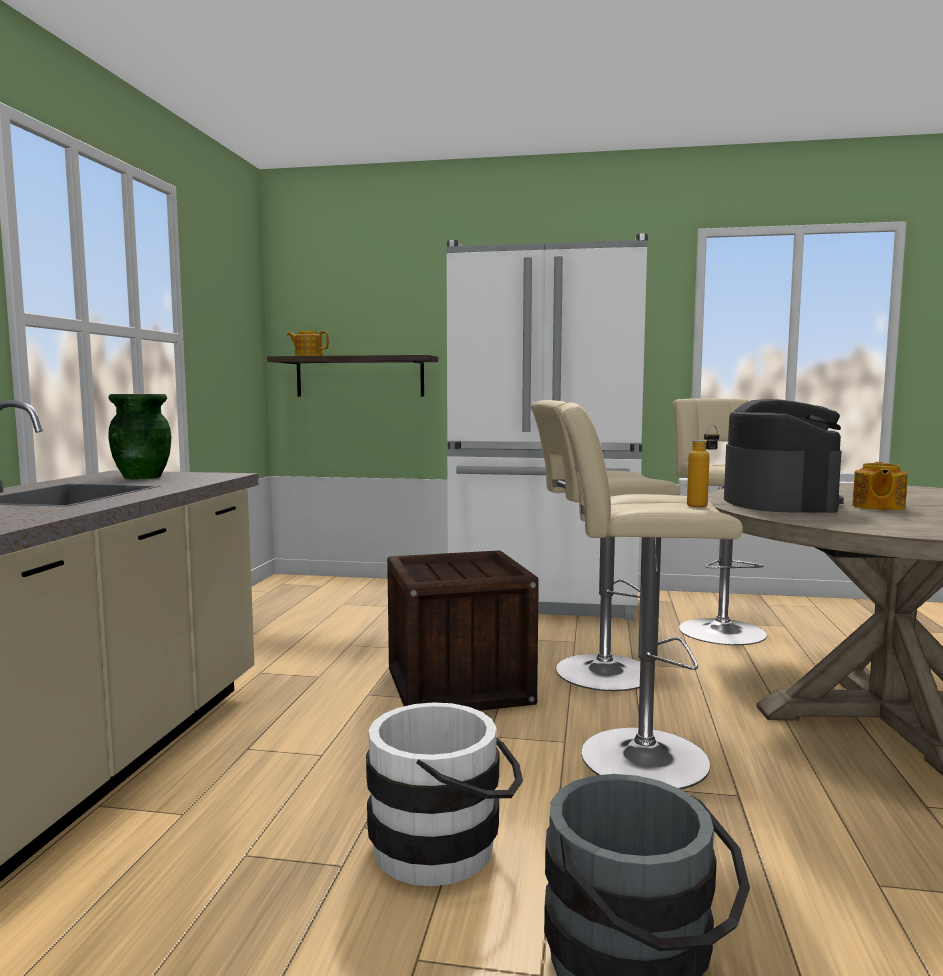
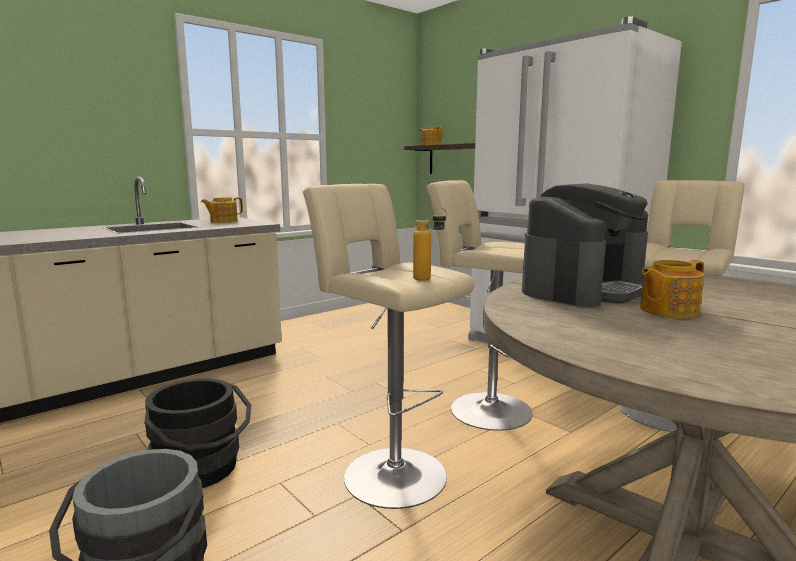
camera: 40 degrees right, 5 degrees up
(142, 477) = (223, 221): green vase -> teapot
(446, 846) = (202, 471): white bucket -> black bucket
(458, 686) = (379, 388): crate -> none

